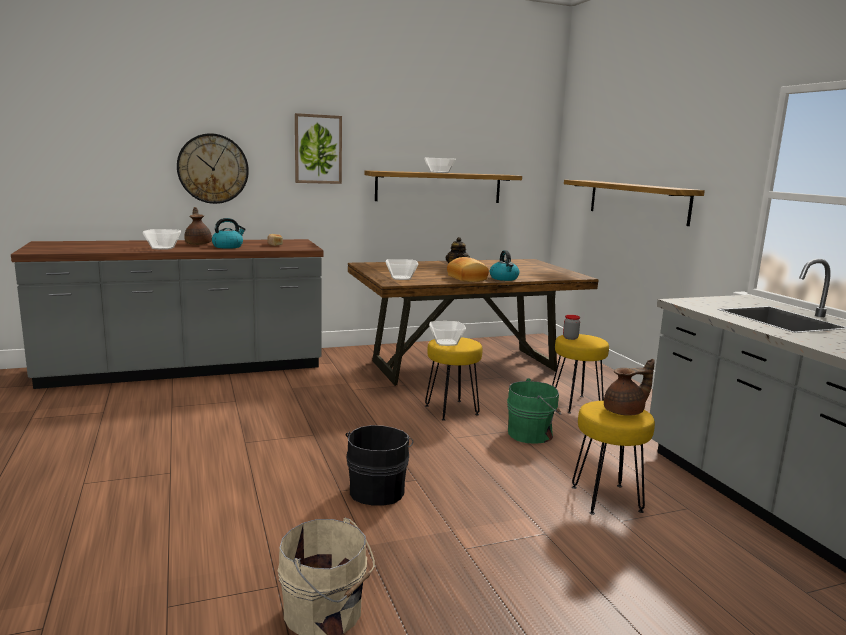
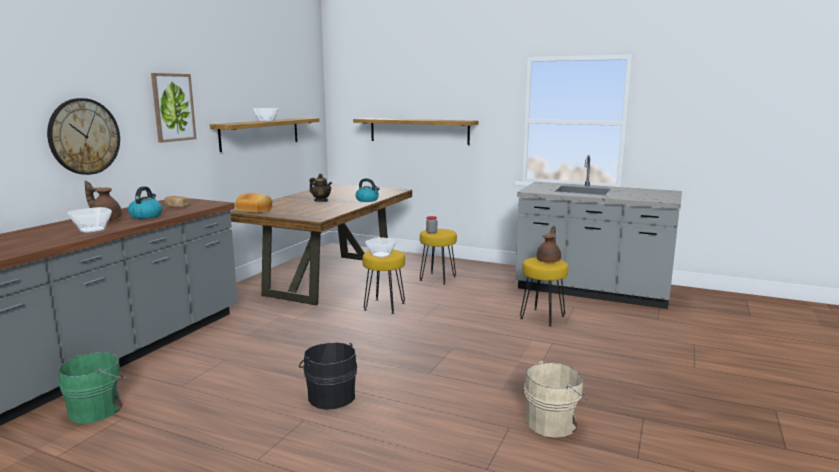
camera: 45 degrees left, 0 degrees up
(378, 490) = (446, 363): black bucket -> black bucket (330, 396)
(401, 278) = (310, 214): bowl -> none
(468, 278) = (349, 205): bread -> bread (255, 210)
(532, 434) = (452, 302): green bucket -> green bucket (98, 409)

